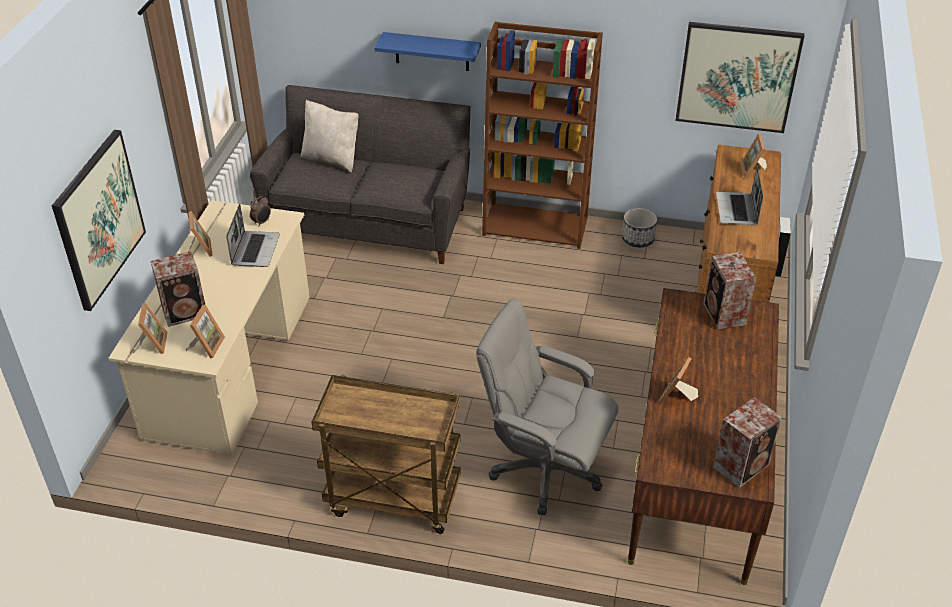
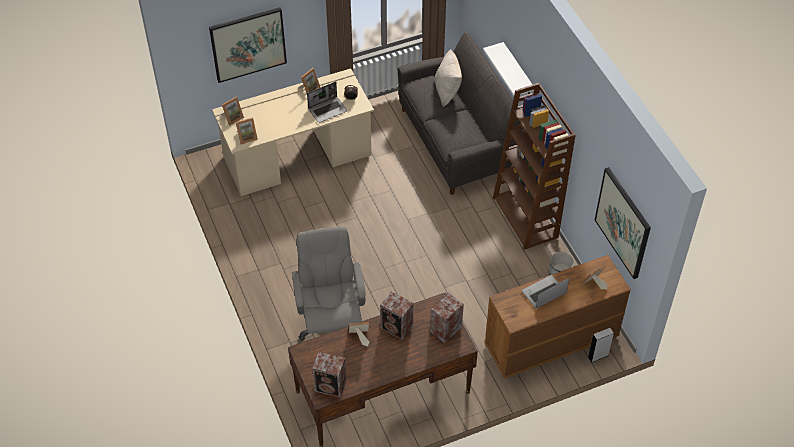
camera: 55 degrees right, 10 degrees up
(186, 312) = (262, 115): speaker -> speaker (397, 328)
(392, 500) = (262, 274): brown cart -> none
(432, 51) = (518, 73): blue shelf -> white shelf

